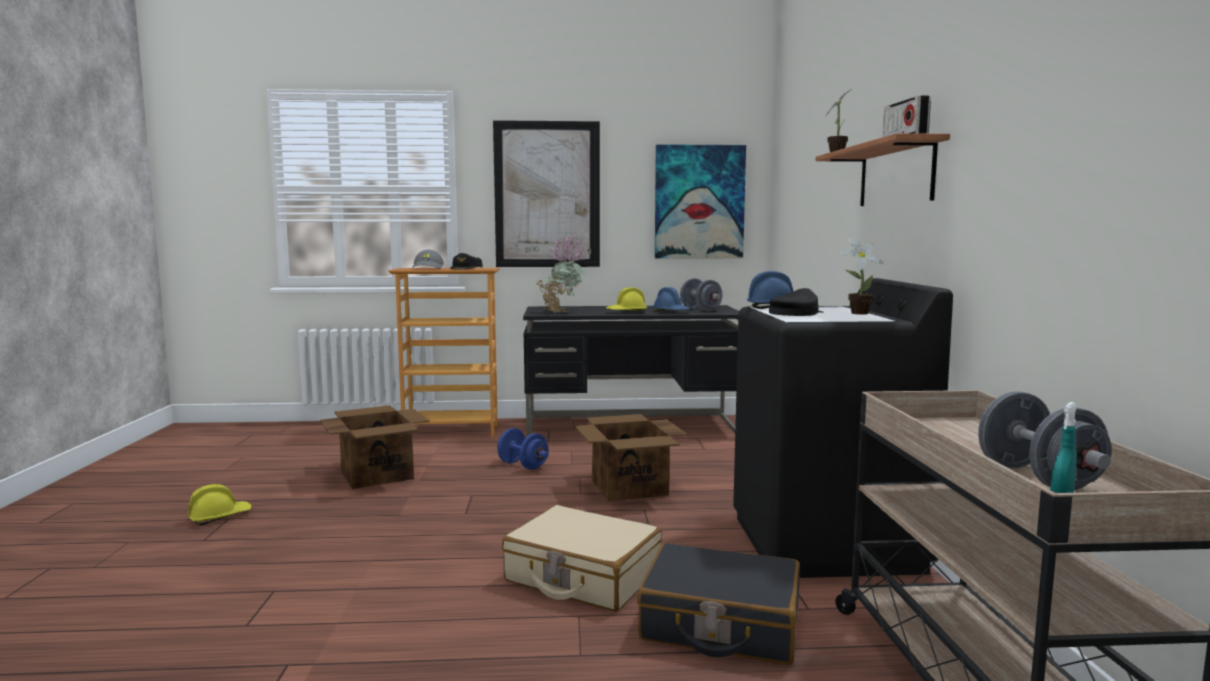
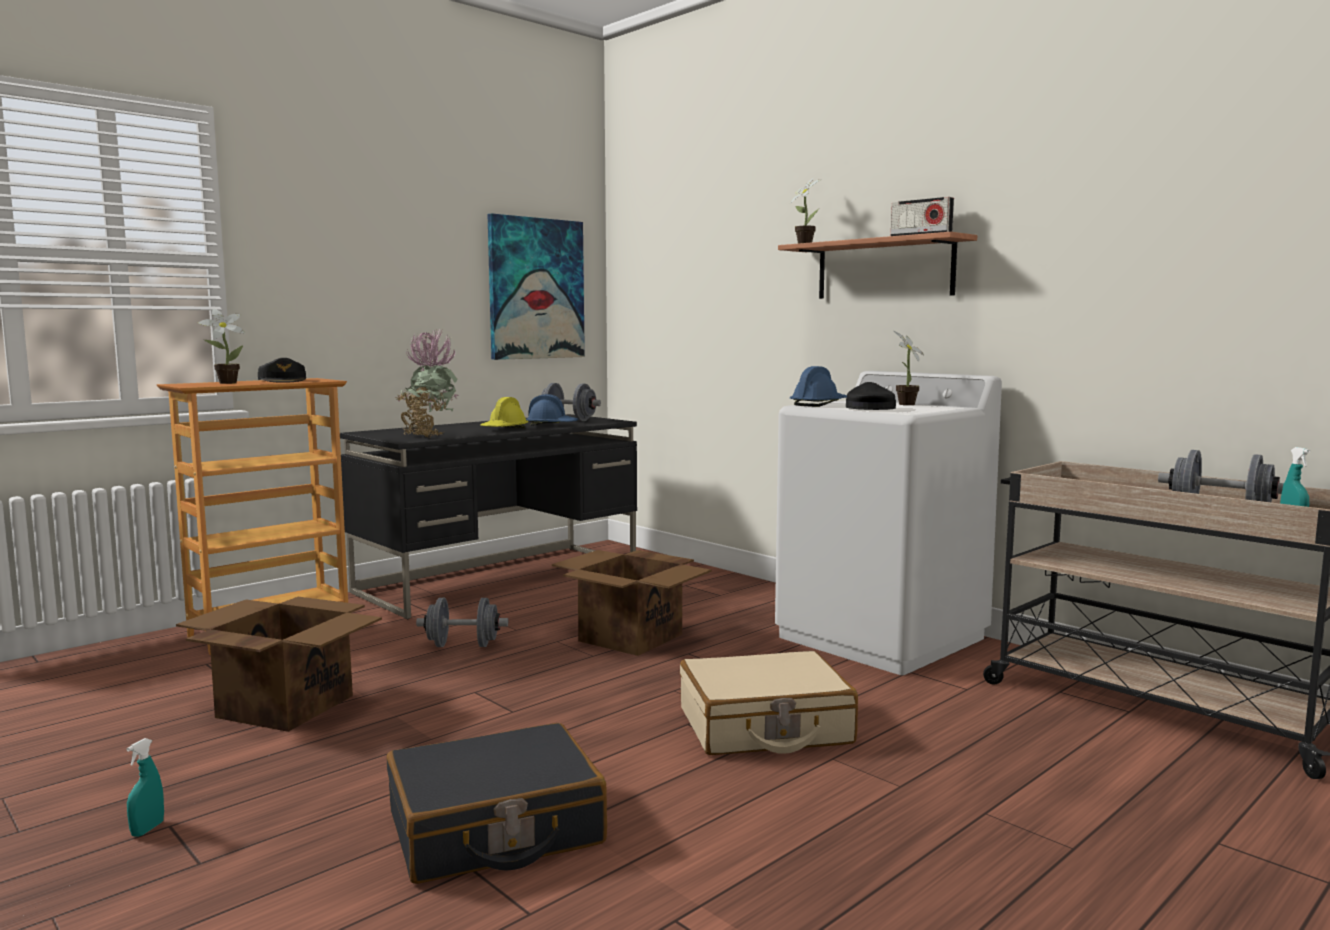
camera: 40 degrees left, 0 degrees up
(219, 517) = (147, 829): yellow hard hat -> turquoise spray bottle
(428, 268) = (224, 383): grey cap -> potted plant
(523, 465) = (463, 645): blue dumbbell -> grey dumbbell
(547, 195) = (358, 273): picture -> none
(720, 624) = (940, 722): black suitcase -> black suitcase (495, 829)
(825, 543) = (882, 638): black washing machine -> white washing machine

